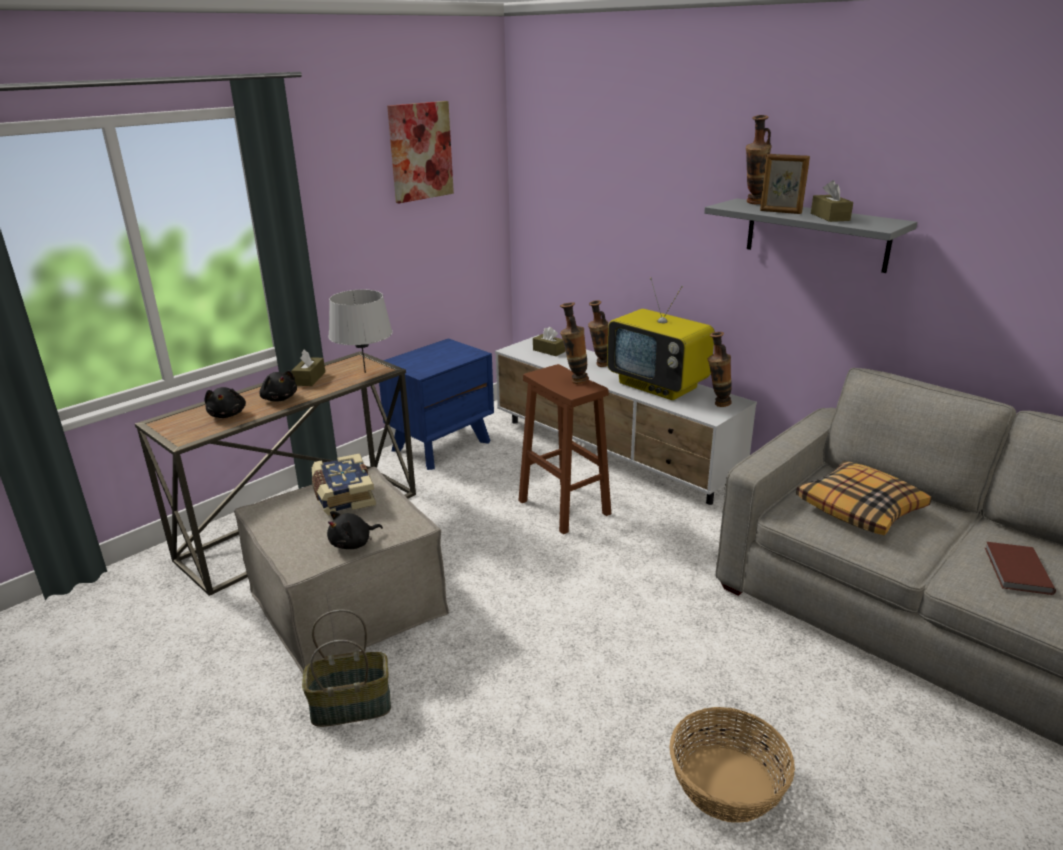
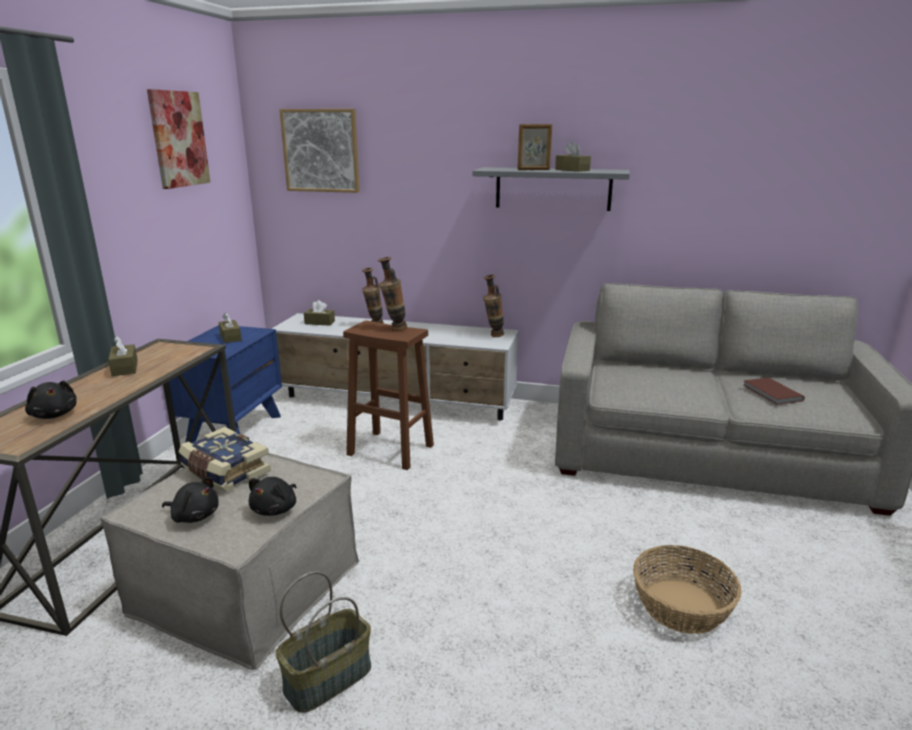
camera: 30 degrees left, 5 degrees down
(279, 398) = (106, 390): black plush toy -> black plush toy (194, 516)
(365, 372) = (183, 353): grey table lamp -> none
(444, 355) = (230, 337): none -> brown tissue box
(573, 162) = (321, 151): none -> picture
(659, 386) = (437, 331): television -> none
(753, 203) = (503, 168): vase -> none
(860, 508) = (651, 380): pillow -> none

